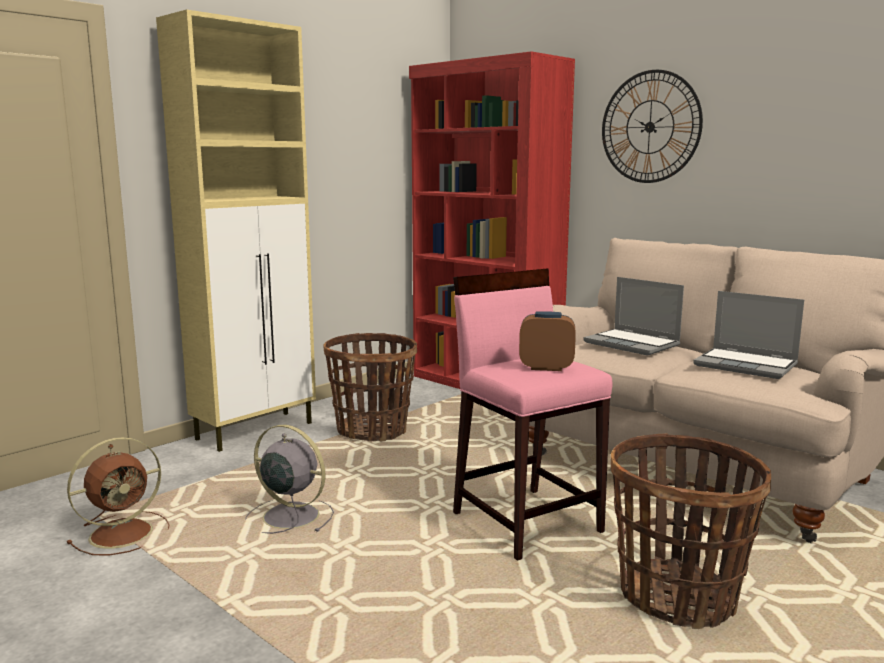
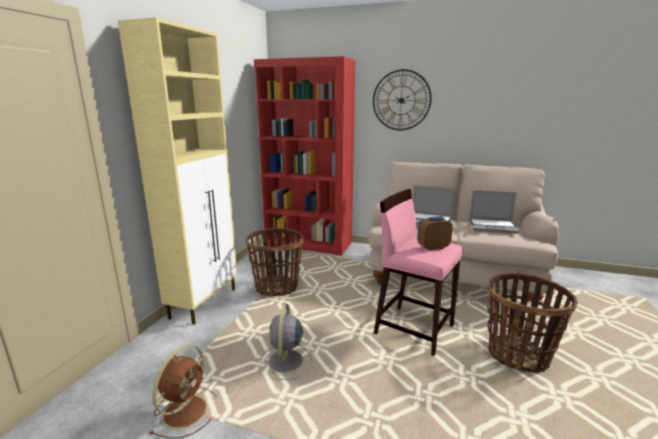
camera: 25 degrees left, 5 degrees up
(288, 516) = (285, 362): grey fan -> grey fan turned 90 degrees counterclockwise

